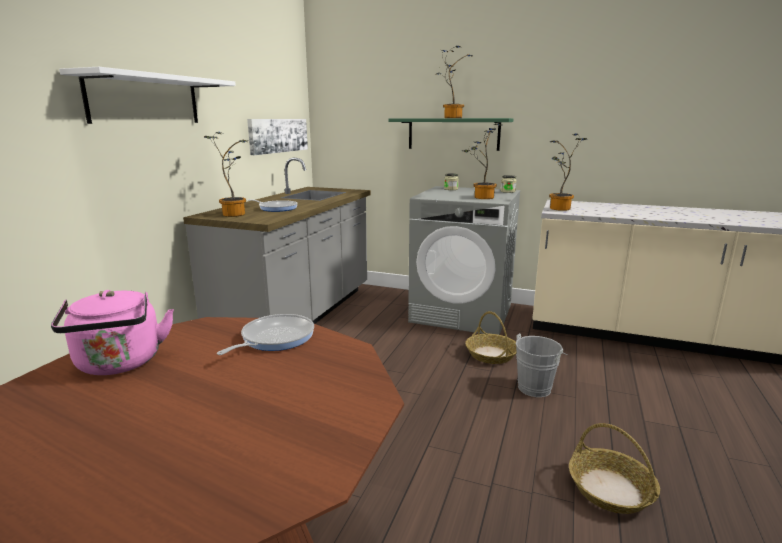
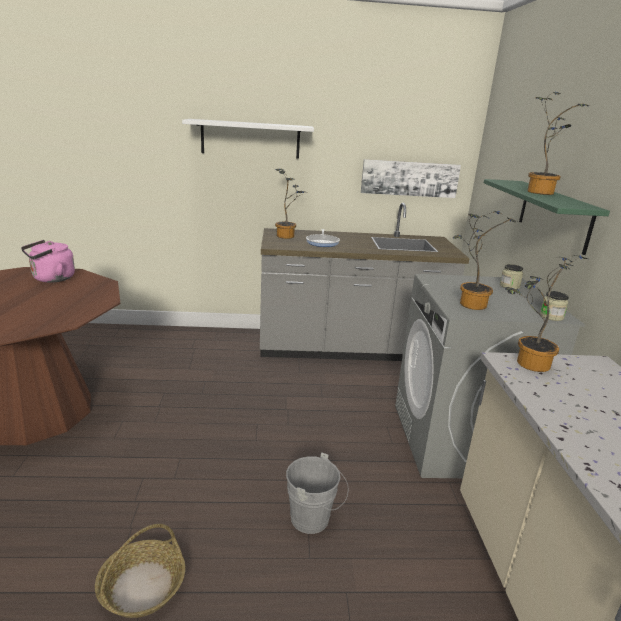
camera: 65 degrees right, 5 degrees up
(274, 338) = (84, 301): frying pan -> none
(491, 354) = (366, 476): basket -> none

